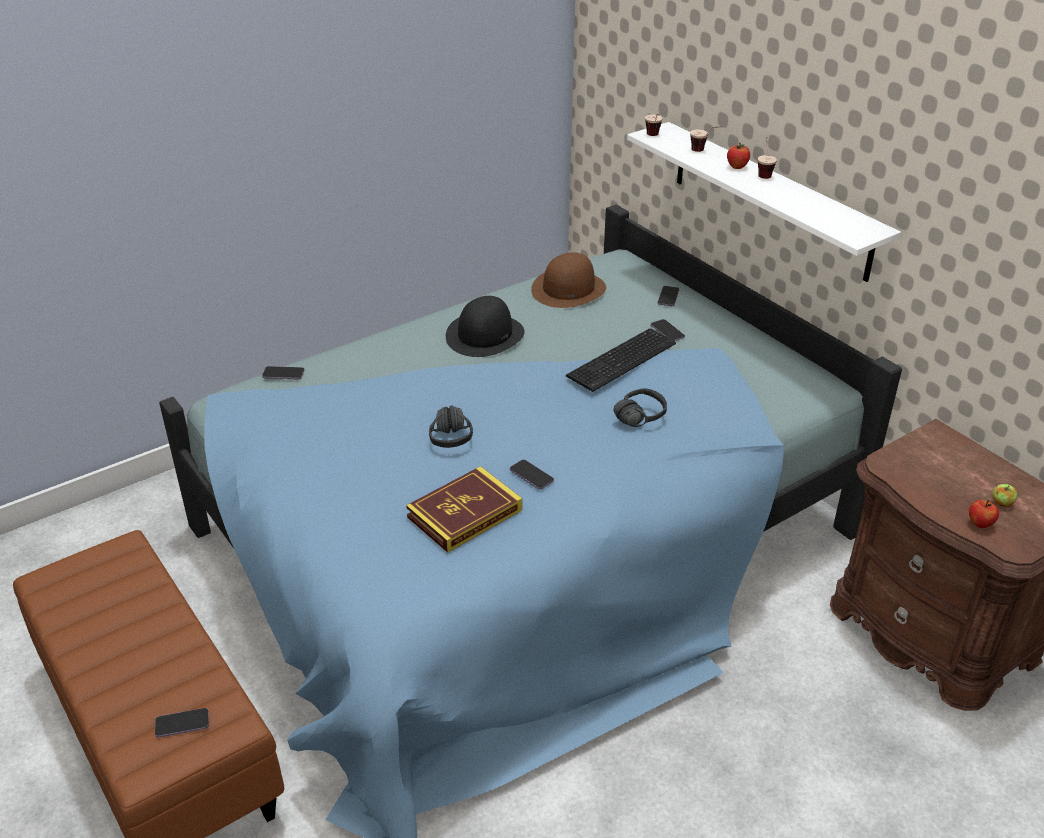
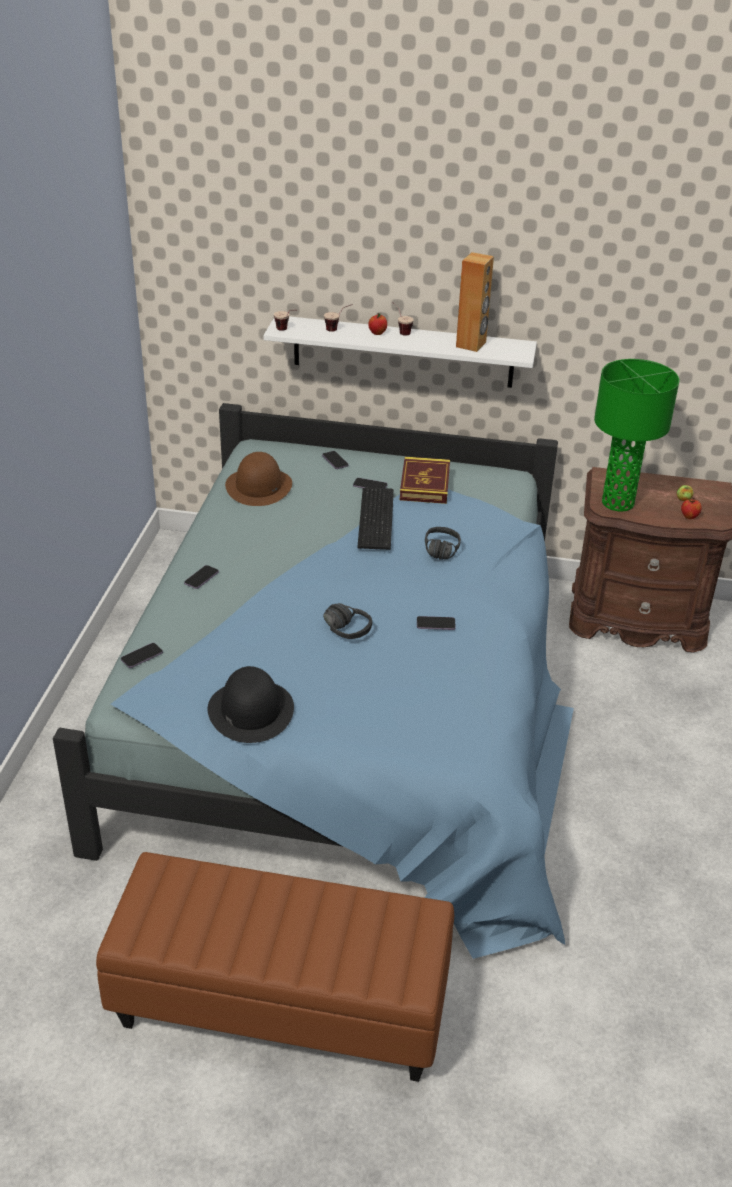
camera: 45 degrees left, 0 degrees up
(182, 724) = (394, 938): phone -> phone (201, 578)
(464, 514) = (432, 672): book -> book (424, 484)
(485, 335) = (250, 548): black hat -> black hat (250, 710)
(817, 209) = (471, 344): none -> brown speaker
(908, 467) = (617, 503): none -> green table lamp

